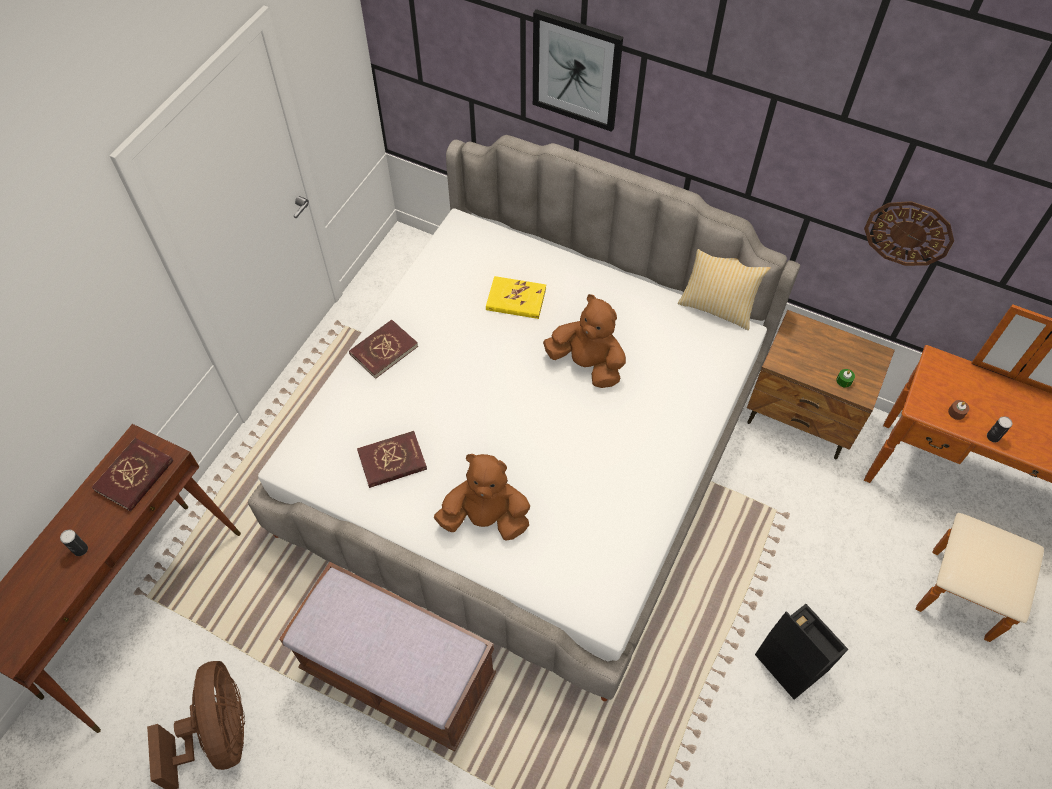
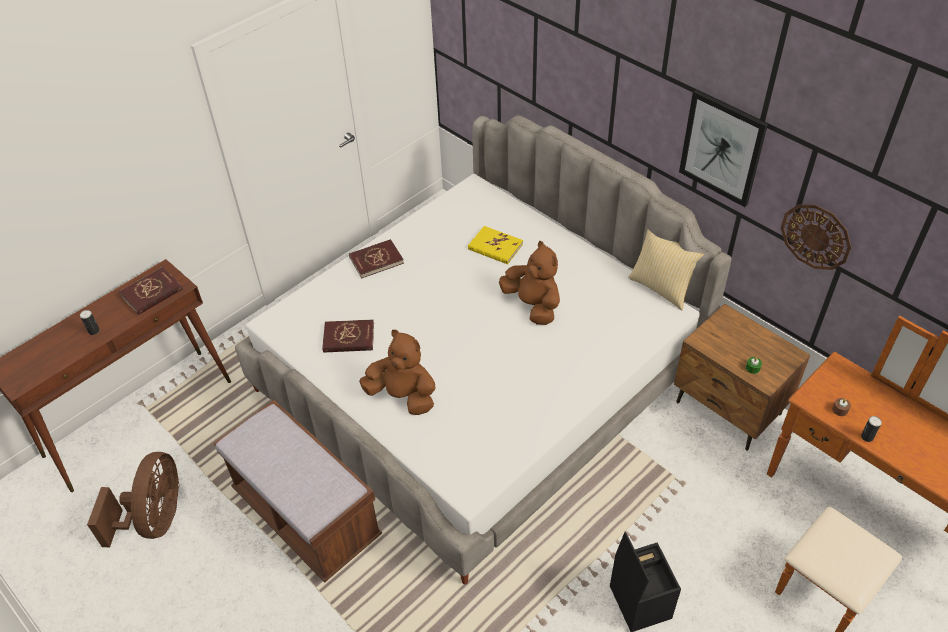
camera: 20 degrees right, 10 degrees down
(576, 71) = (570, 64): picture -> picture (722, 148)

